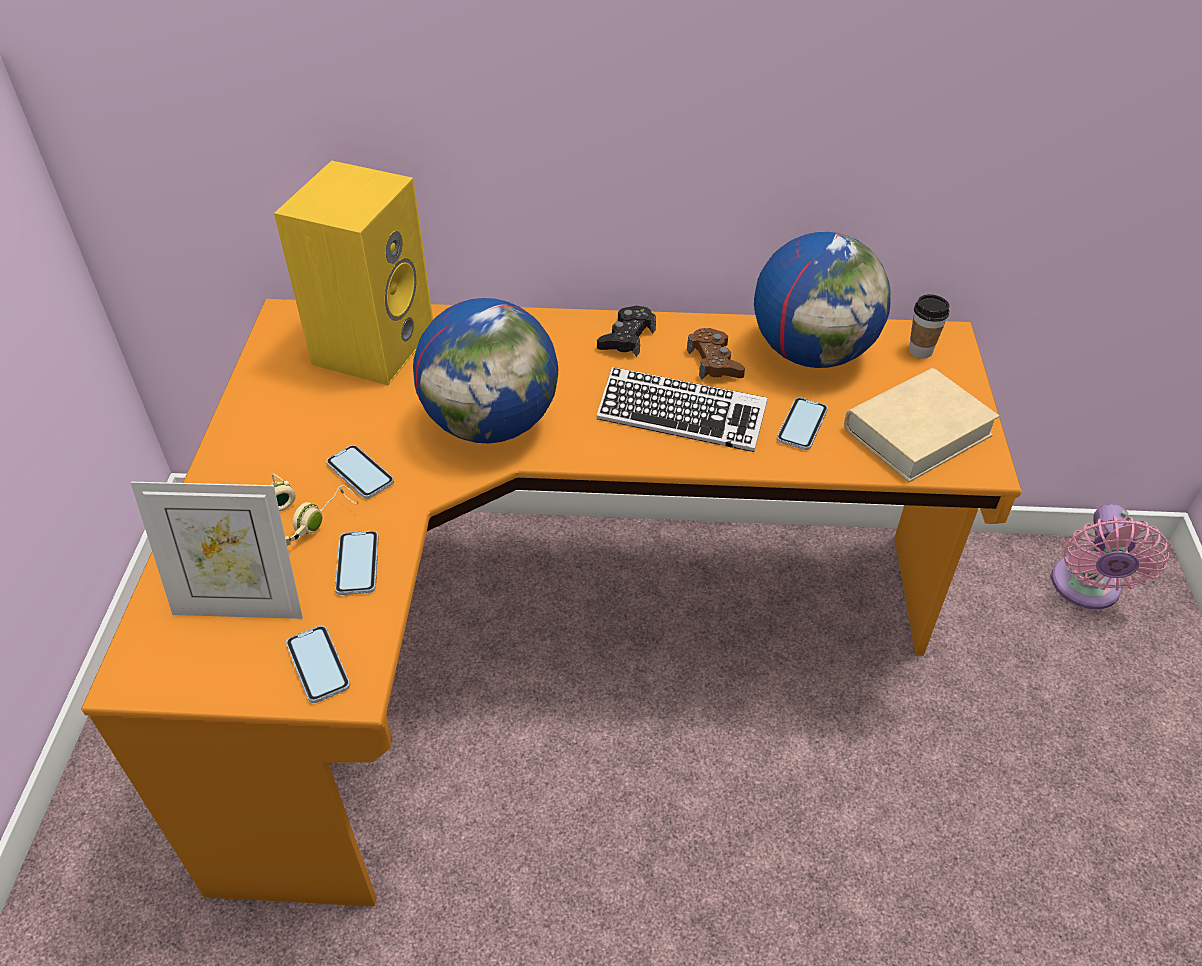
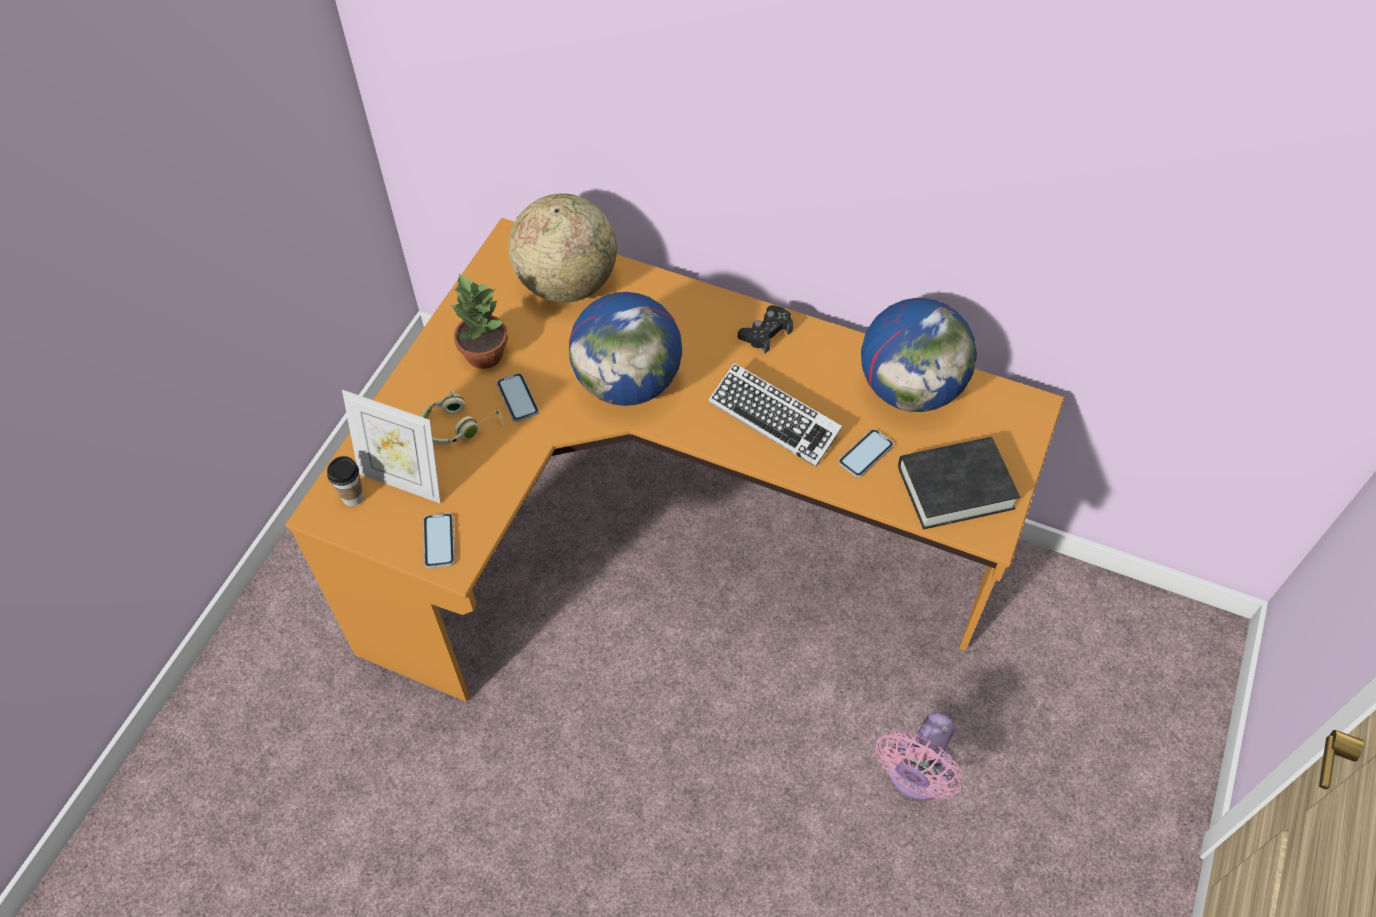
camera: 20 degrees right, 10 degrees up
(296, 437) = (483, 354): none -> potted plant
(357, 564) = (490, 473): phone -> none
(373, 343) = (567, 283): yellow speaker -> globe
(714, 362) = (825, 376): brown game controller -> none
(917, 432) = (955, 487): beige book -> black book
(920, 351) = (1002, 413): cup -> cup (353, 497)
(1086, 589) = (1142, 639): pink fan -> pink fan (915, 775)

